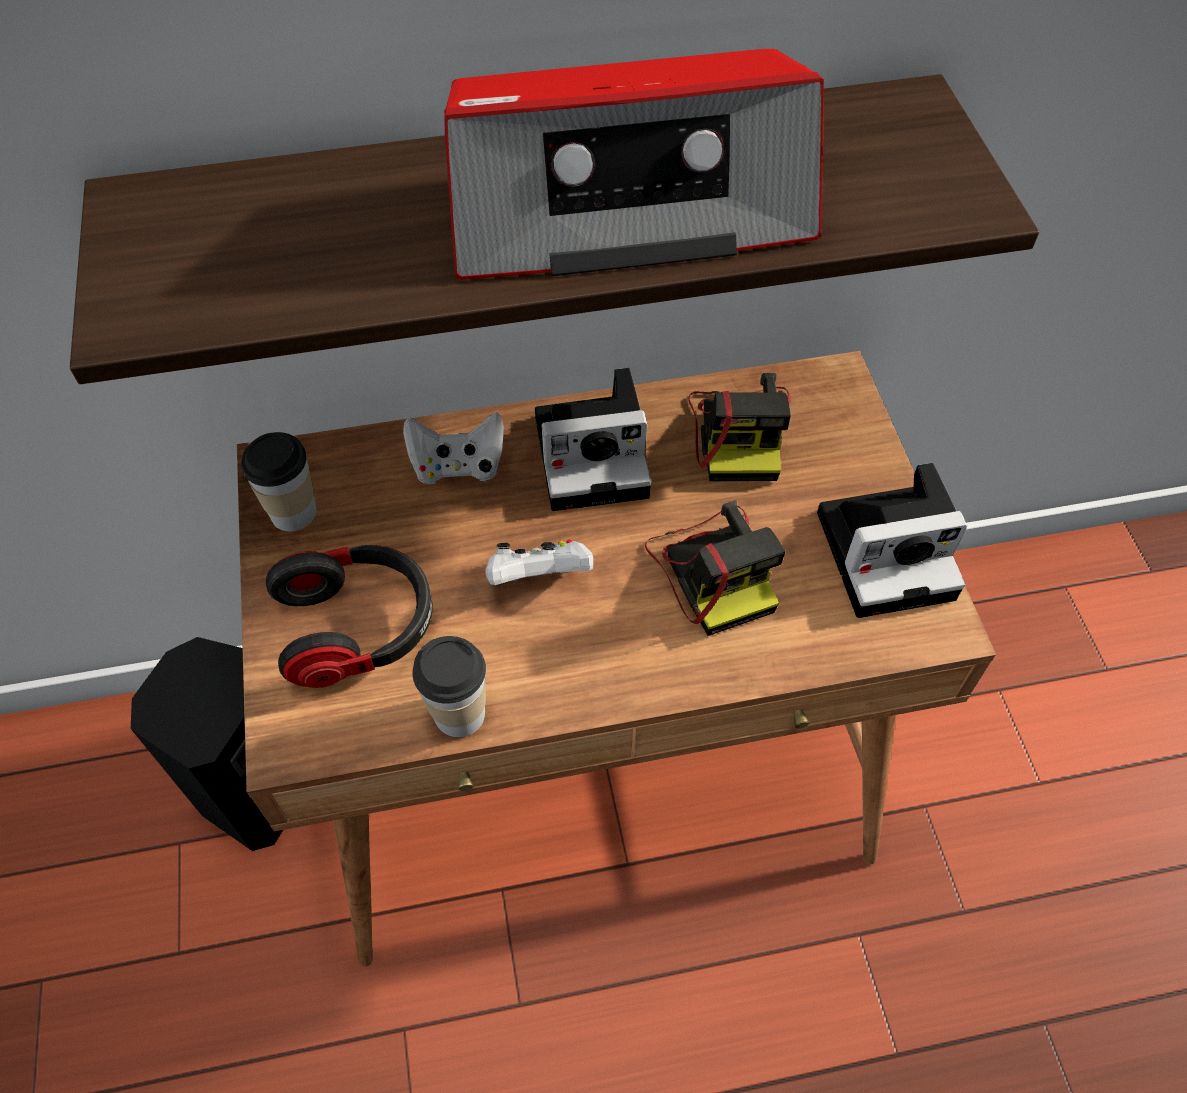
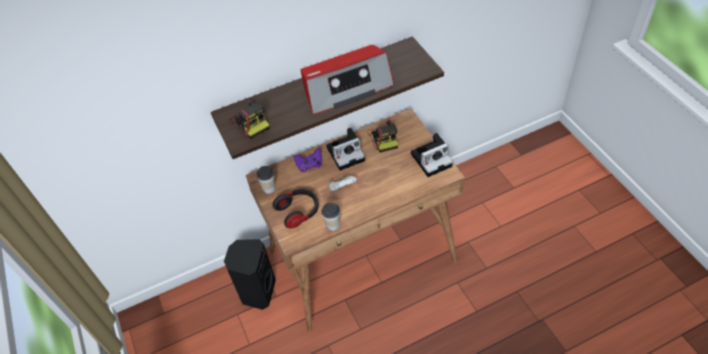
camera: 10 degrees left, 5 degrees down
(458, 466) = (310, 165): white game controller -> purple game controller
(713, 569) = (387, 174): camera -> camera (250, 122)

